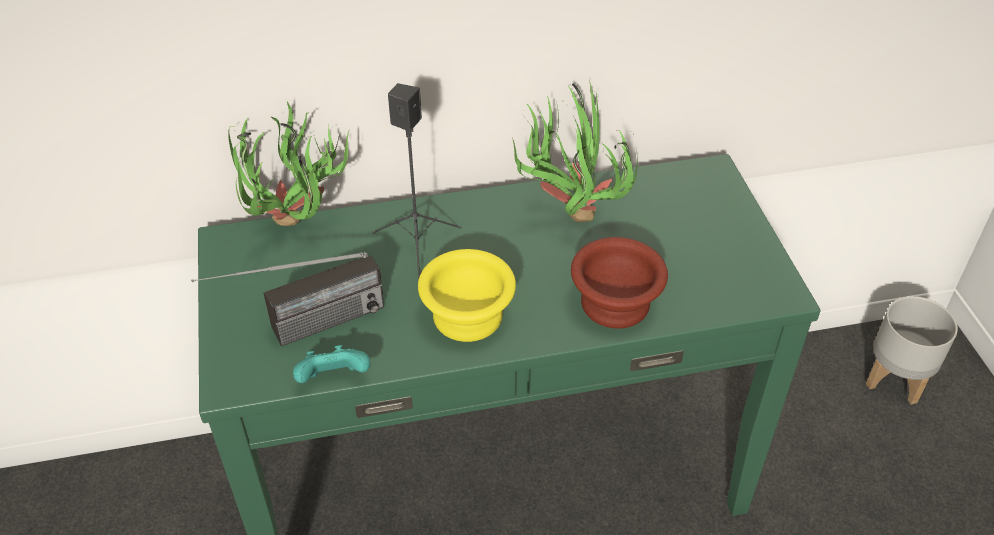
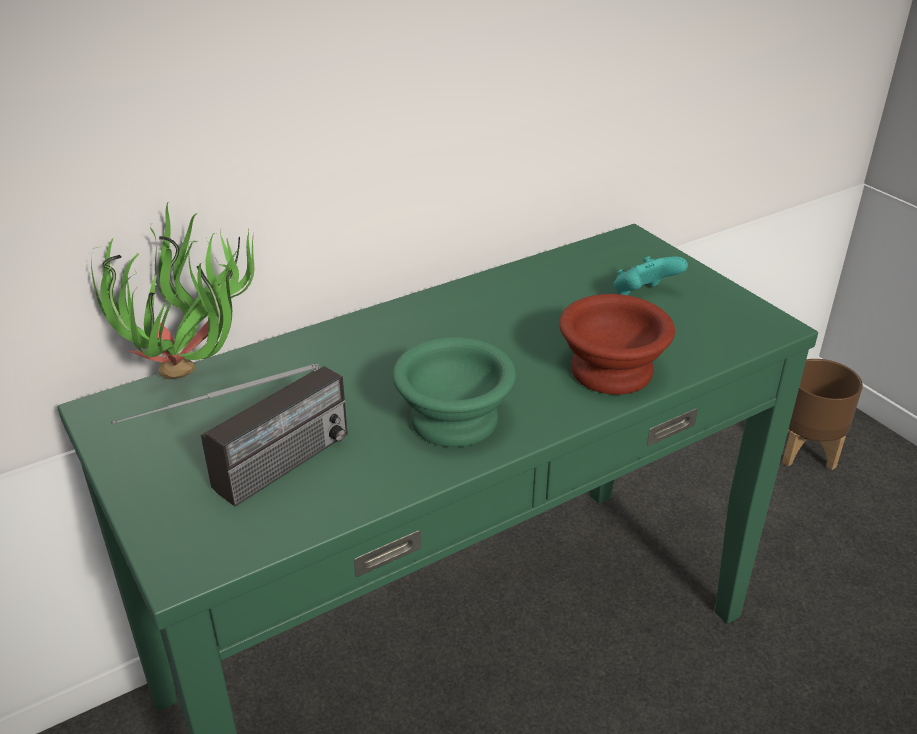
camera: 20 degrees left, 10 degrees down
(334, 379) = (325, 525): turquoise game controller -> turquoise game controller (643, 296)
(418, 246) = (355, 365): black speaker -> none
(465, 318) = (452, 422): yellow bowl -> green bowl
(567, 215) = (507, 303): potted plant -> none
(897, 379) = (807, 451): grey planter -> brown planter

